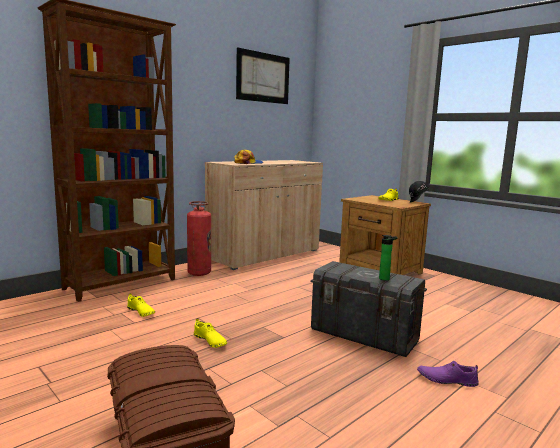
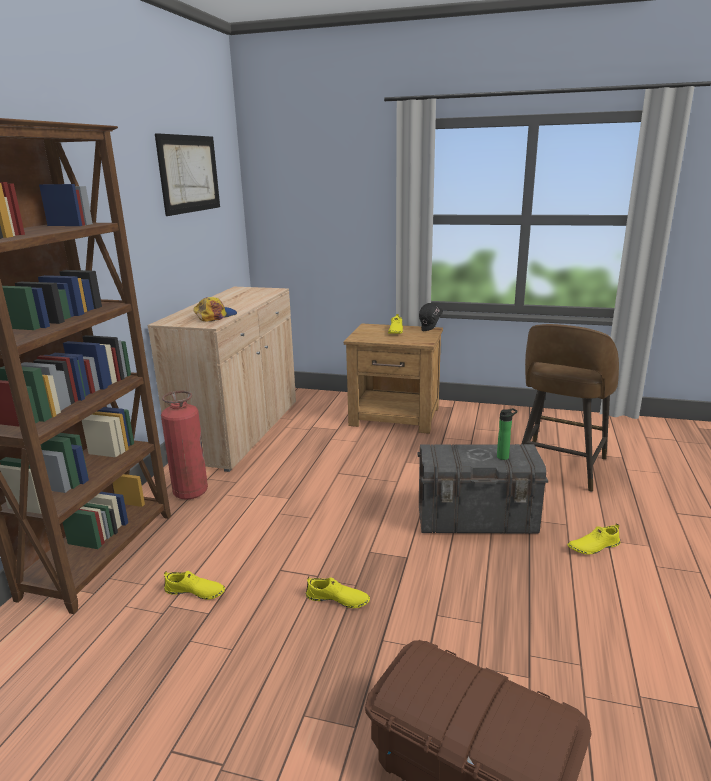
camera: 30 degrees left, 10 degrees up
(446, 379) = (593, 546): purple shoe -> yellow shoe
(484, 328) = (559, 467): none -> brown stool

